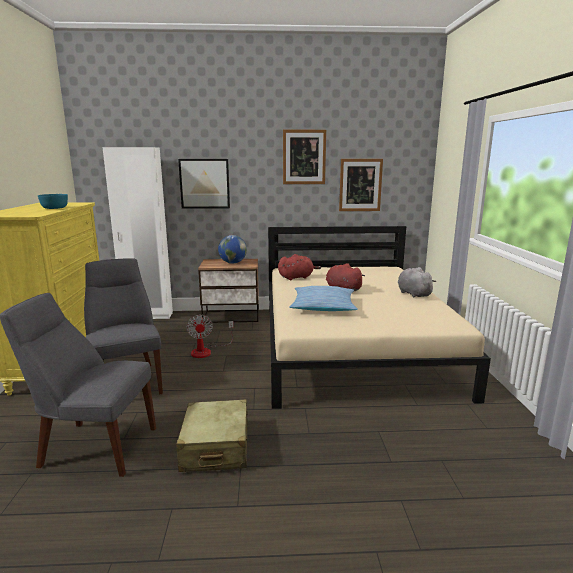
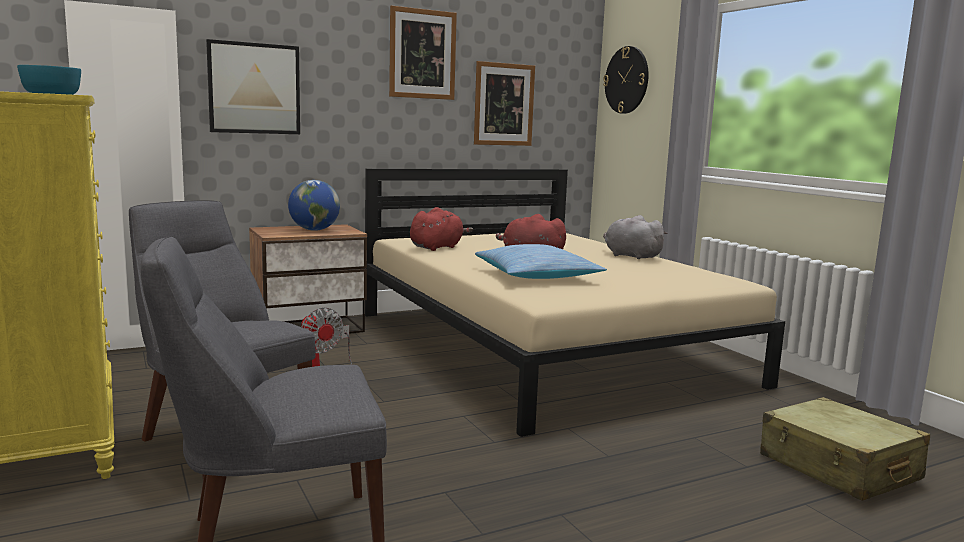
camera: 25 degrees left, 5 degrees down
(215, 447) = (493, 499): beige suitcase -> beige suitcase (838, 468)
(446, 166) = (626, 80): none -> wall clock

